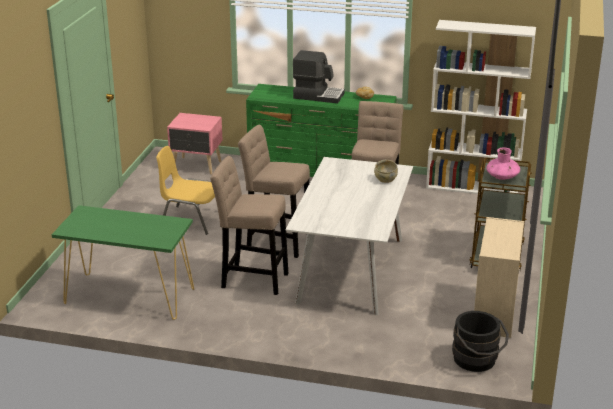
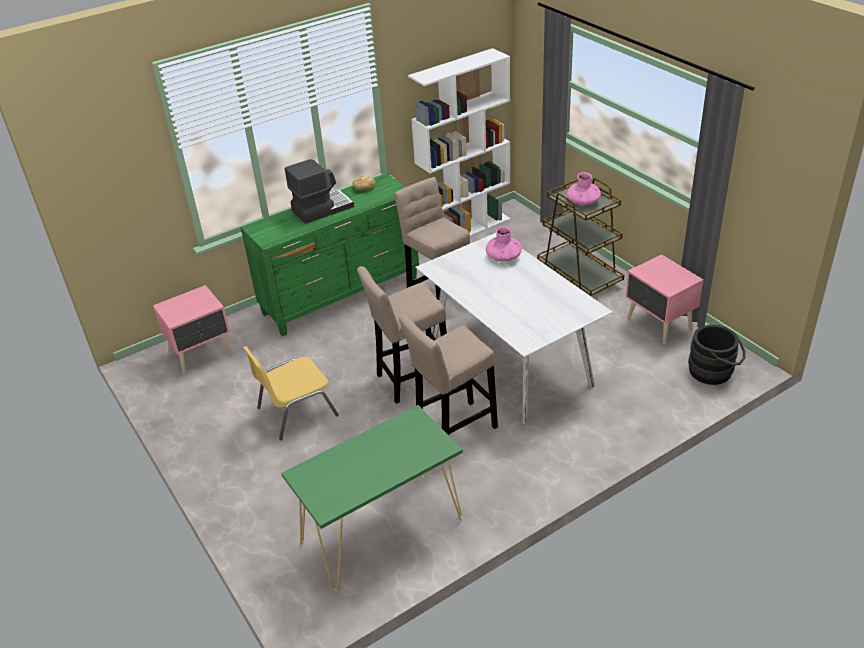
camera: 45 degrees left, 10 degrees up
(385, 179) = (503, 257): beige bowl -> pink vase
(494, 314) = (659, 325): beige dresser -> pink nightstand

